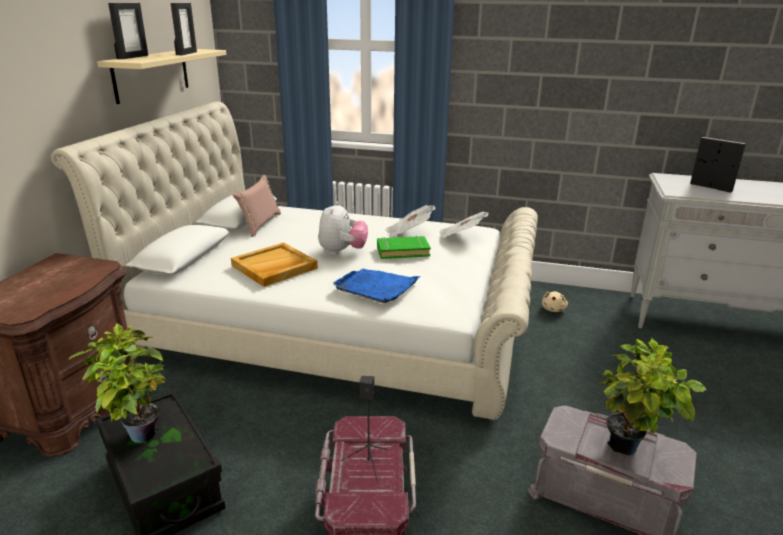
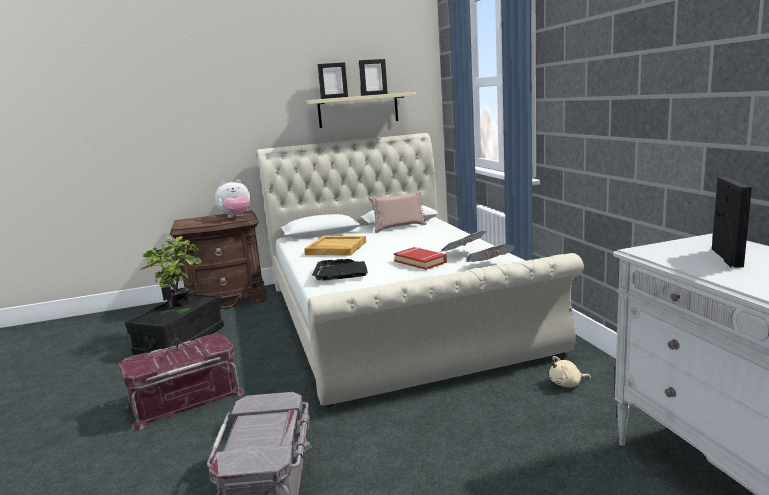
camera: 60 degrees right, 10 degrees down
(342, 252) = (389, 252): plush toy -> plush toy (236, 217)
(376, 287) = (341, 272): blue tray -> black tray
(402, 251) = (420, 262): green book -> red book
(629, 451) = (255, 437): potted plant -> none

